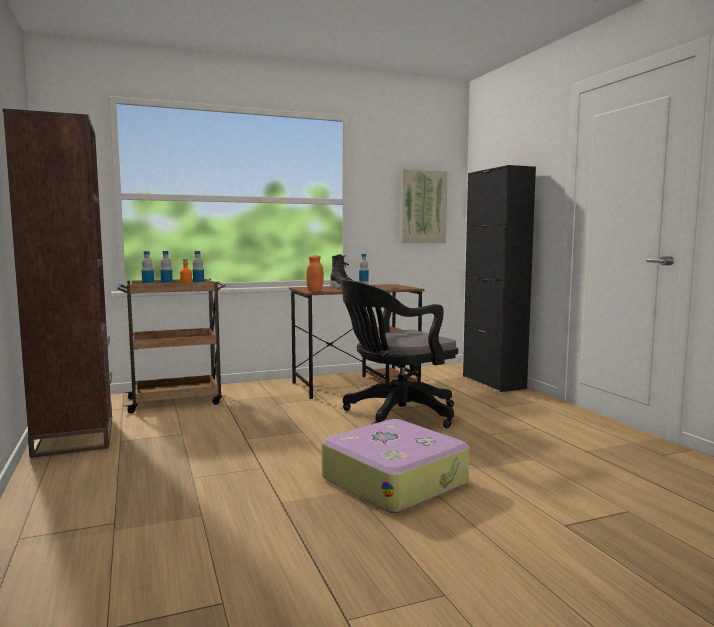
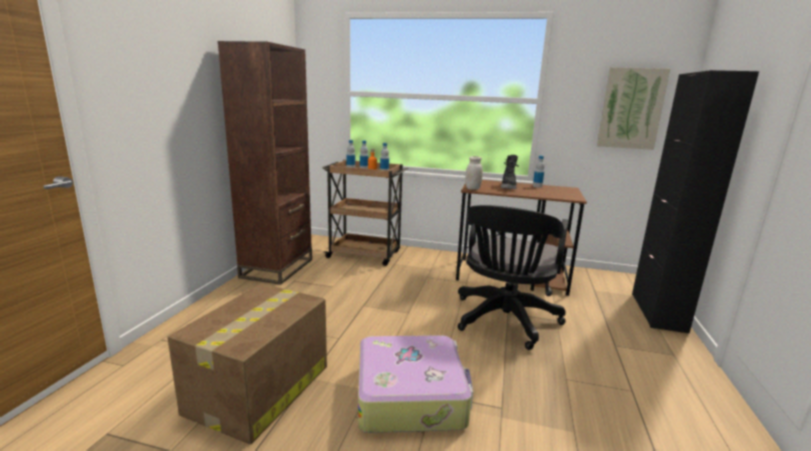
camera: 35 degrees right, 10 degrees up
(241, 528) = (258, 390): none -> cardboard box
(315, 291) = (473, 188): orange jar -> white jar
(396, 415) = (504, 321): black office chair -> black office chair turned 75 degrees counterclockwise

